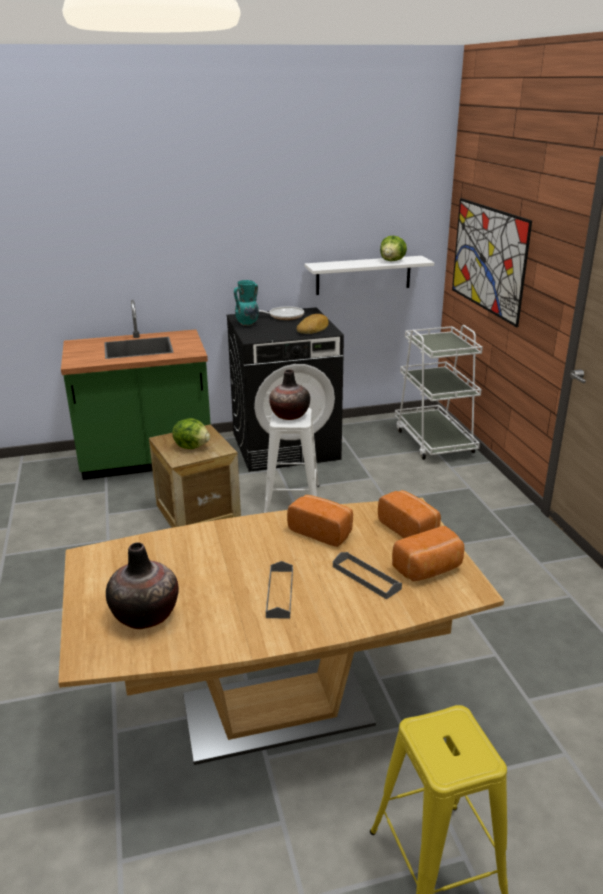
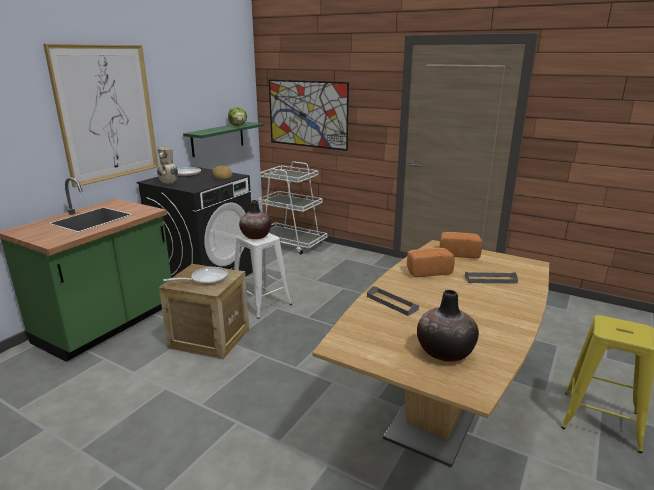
camera: 45 degrees left, 5 degrees down
(192, 446) = (206, 279): lettuce -> frying pan
(199, 233) = (107, 113): none -> picture
(247, 324) = (169, 183): turquoise vase -> beige vase
(280, 593) = (476, 305): grey tray -> grey tray (392, 303)
(363, 275) = (218, 139): white shelf -> green shelf
(429, 569) = (502, 264): bread -> none

